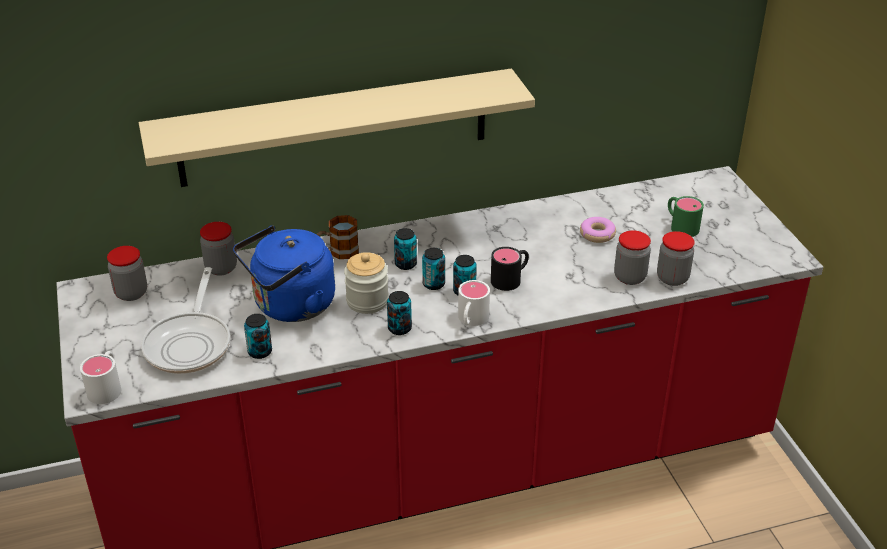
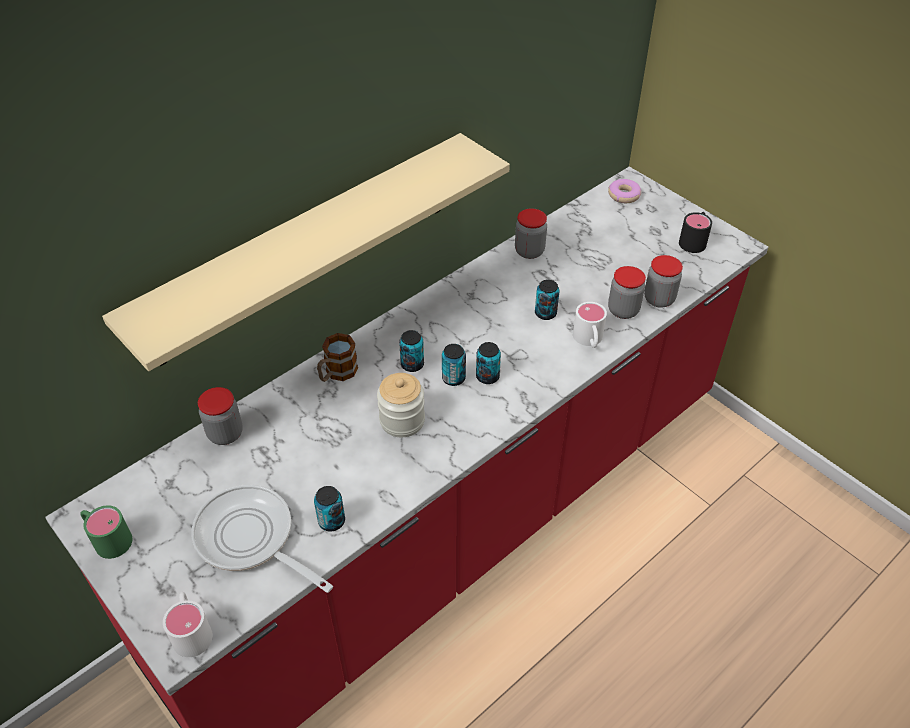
camera: 25 degrees left, 10 degrees up
(131, 293) = (144, 500): jar -> jar (529, 251)
(190, 343) = (250, 539): frying pan -> frying pan turned 150 degrees clockwise
(290, 306) = (328, 454): blue kettle -> none
(399, 328) = (453, 441): can -> can (545, 313)
(471, 320) = (514, 407): white mug -> white mug (589, 340)
(511, 278) = (521, 347): black mug -> black mug (694, 240)
(597, 234) = (566, 273): donut -> donut (624, 195)
(680, 225) = (630, 241): green mug -> green mug (107, 538)

